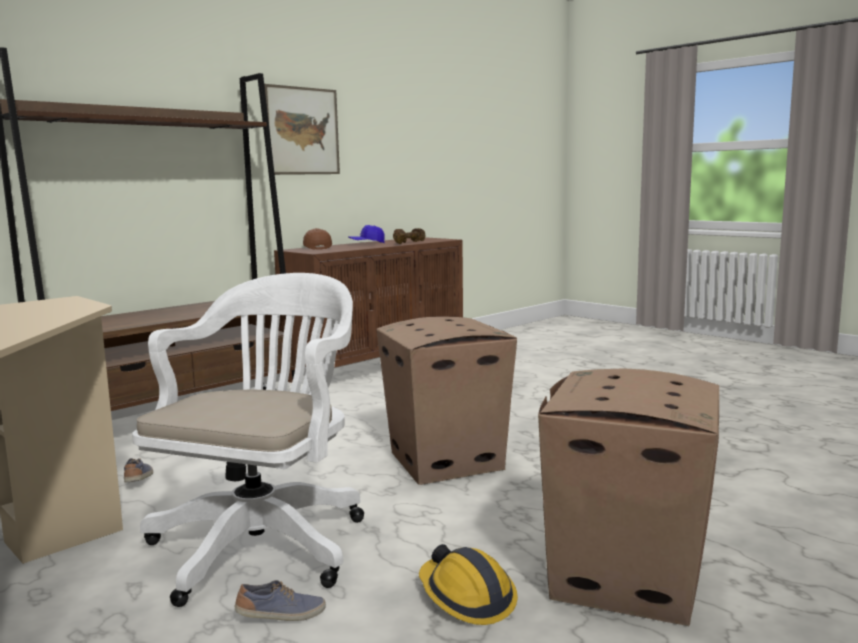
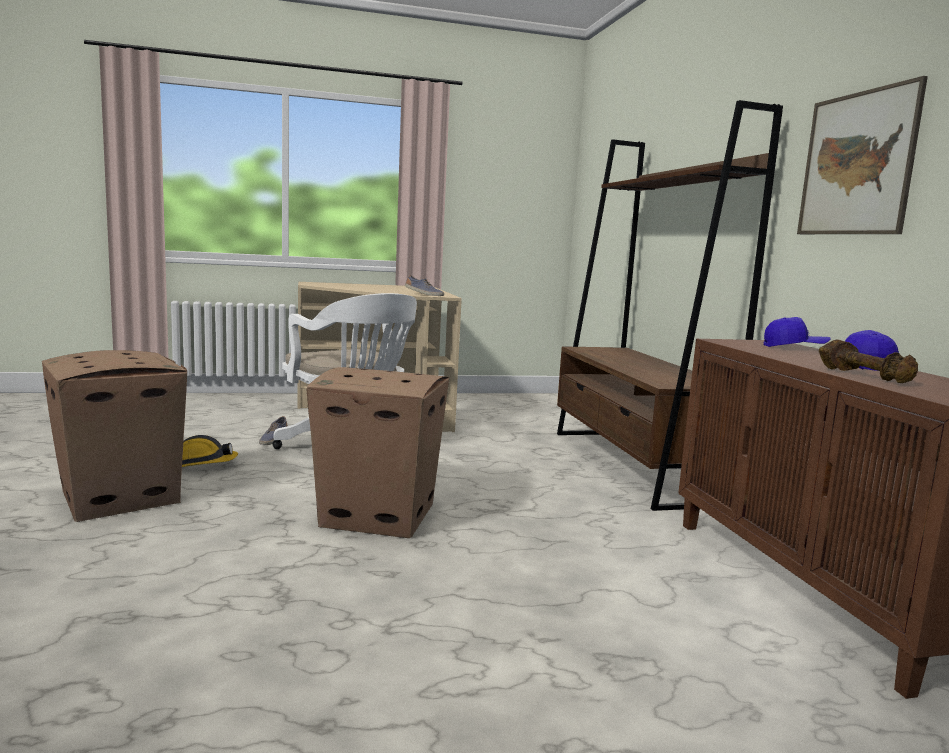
camera: 120 degrees right, 0 degrees up
(139, 479) = (495, 442): shoe -> shoe (423, 294)
(316, 248) = (794, 347): brown cap -> blue cap

